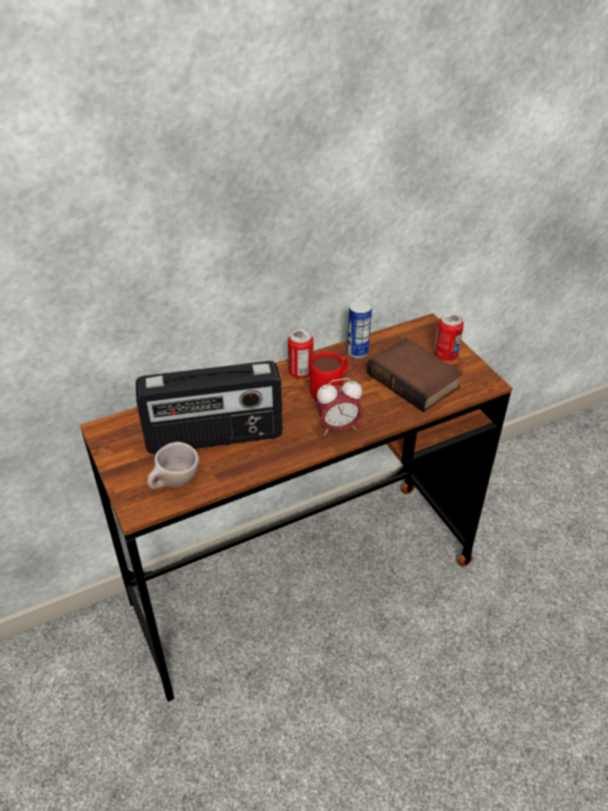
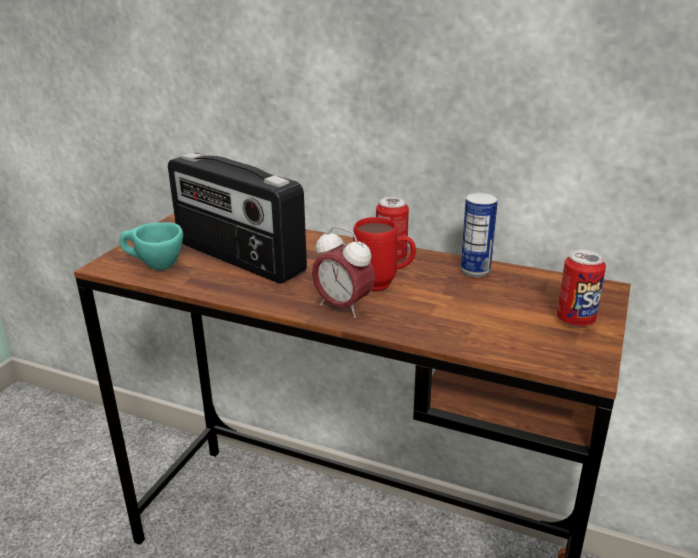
camera: 50 degrees right, 15 degrees down
(174, 485) = (154, 267): beige cup -> turquoise cup
(415, 380) = (496, 319): book -> none

